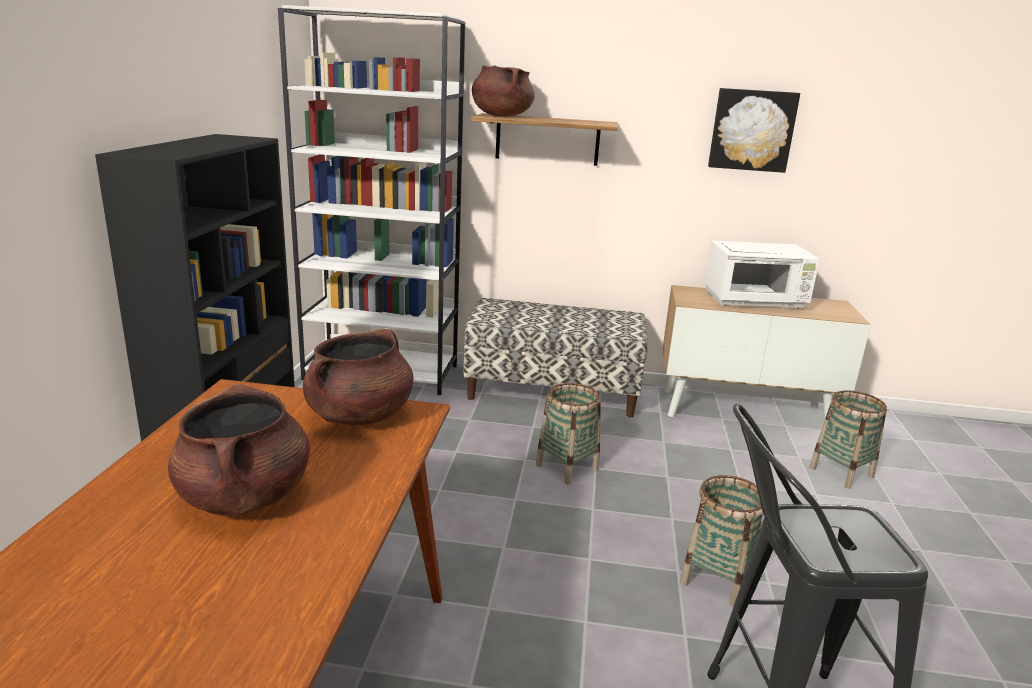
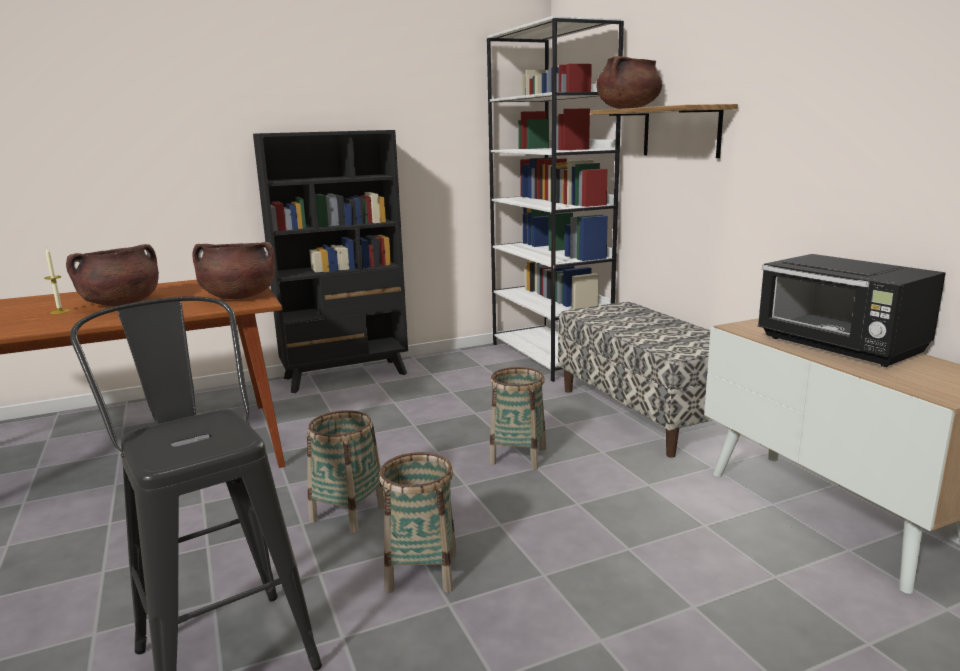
camera: 60 degrees right, 5 degrees down
(204, 556) = (60, 311): none -> candle
(752, 130) = (884, 94): picture -> none
(755, 301) = (841, 347): white microwave -> black microwave
(841, 472) = (795, 619): basket -> basket (348, 514)

